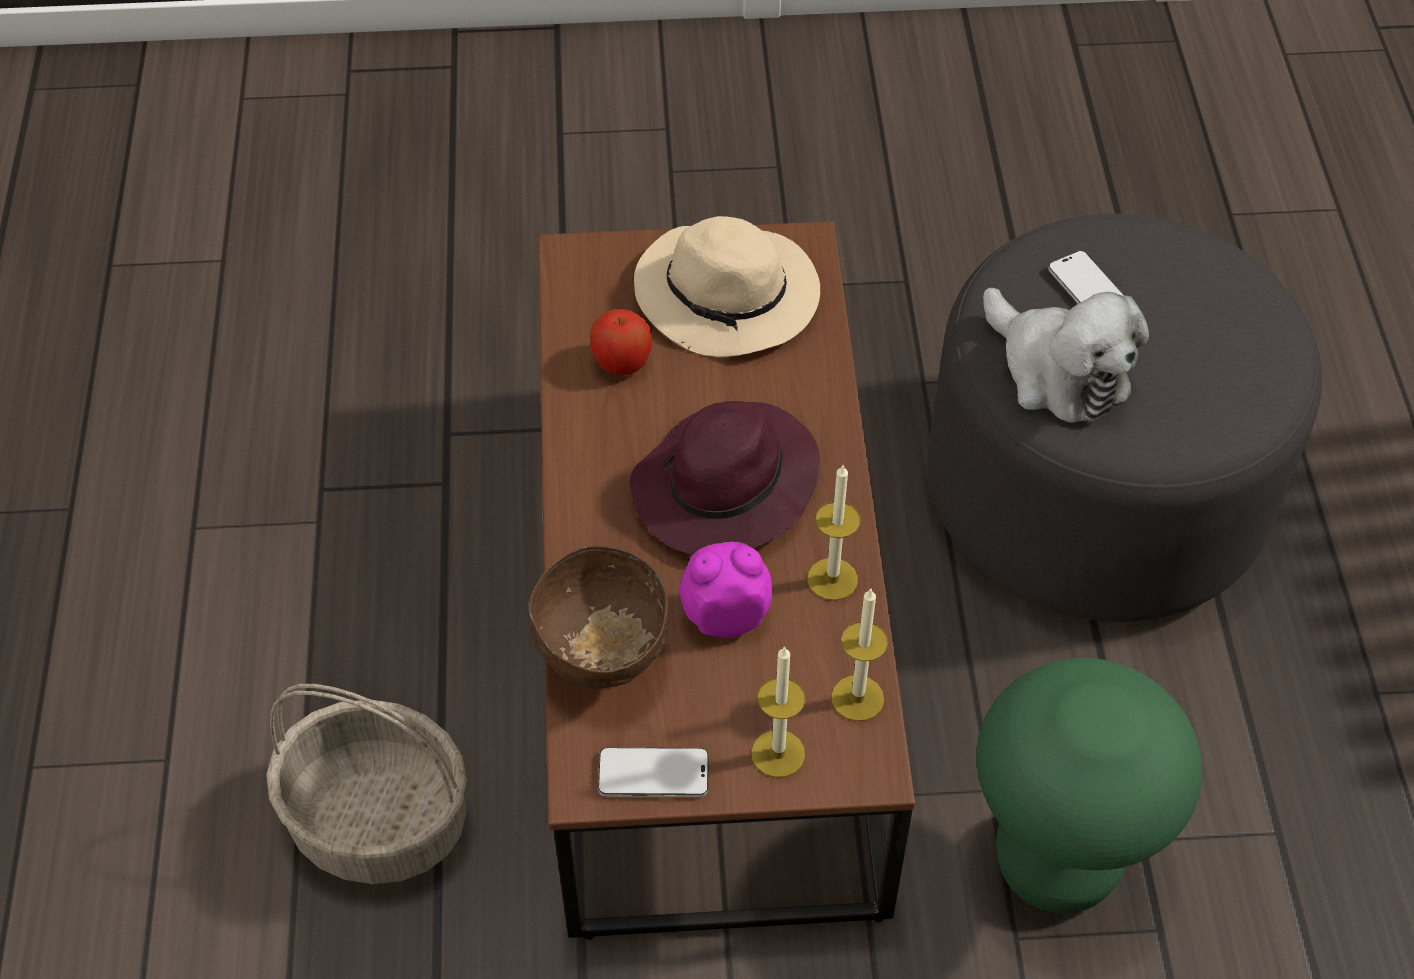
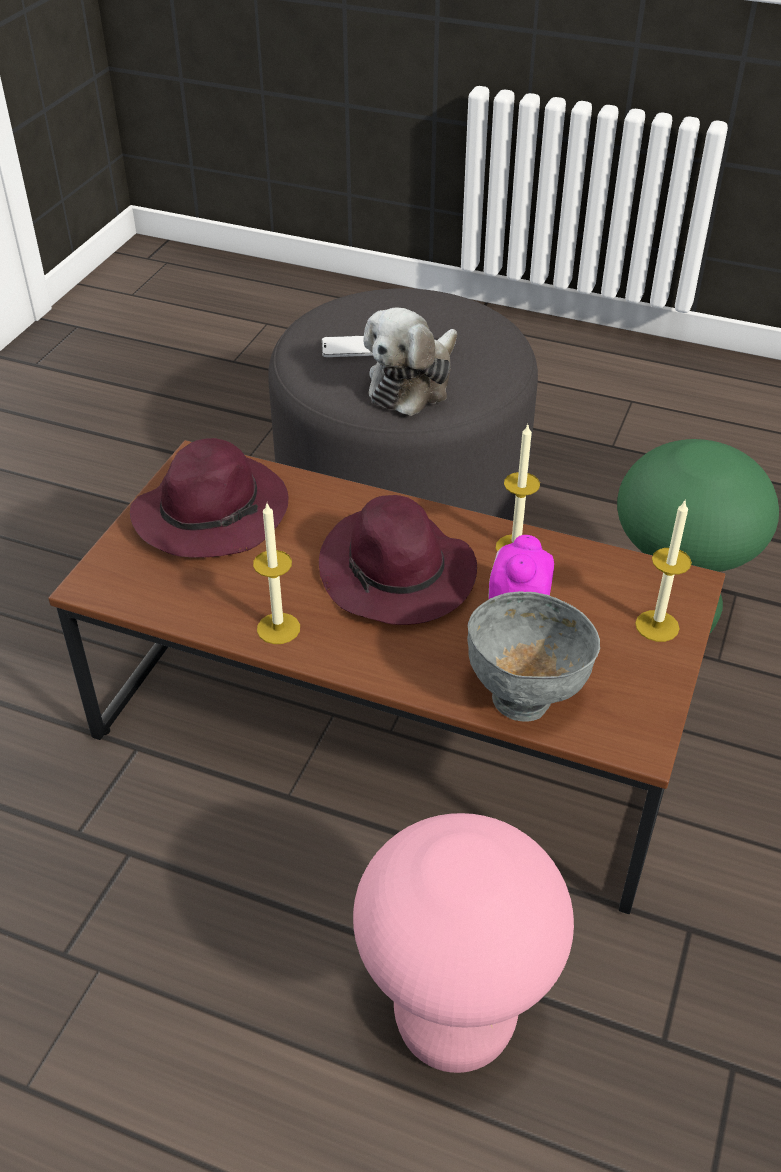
camera: 65 degrees left, 10 degrees down
(381, 820) = (454, 1021): basket -> pink stool
(603, 661) = (524, 696): brown bowl -> grey bowl
(622, 362) = (230, 591): apple -> none
(653, 774) = (647, 701): phone -> none
(730, 297) = (213, 512): beige hat -> purple hat
(857, 698) = (626, 570): candle -> candle (278, 628)
(1057, 371) = (413, 383): plush toy -> plush toy turned 135 degrees clockwise

